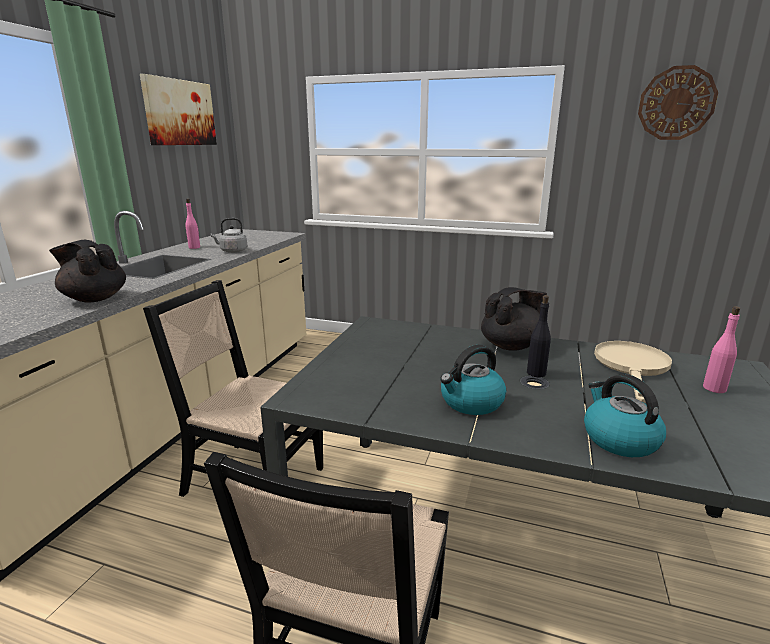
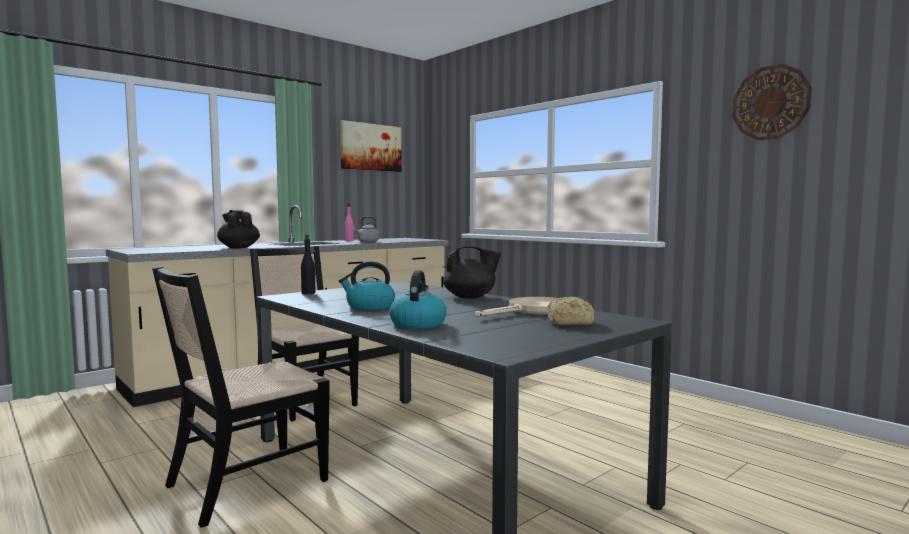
camera: 30 degrees right, 15 degrees down
(536, 373) = (448, 305): black bottle -> black bottle (308, 293)
(714, 388) = (568, 322): pink bottle -> bread

